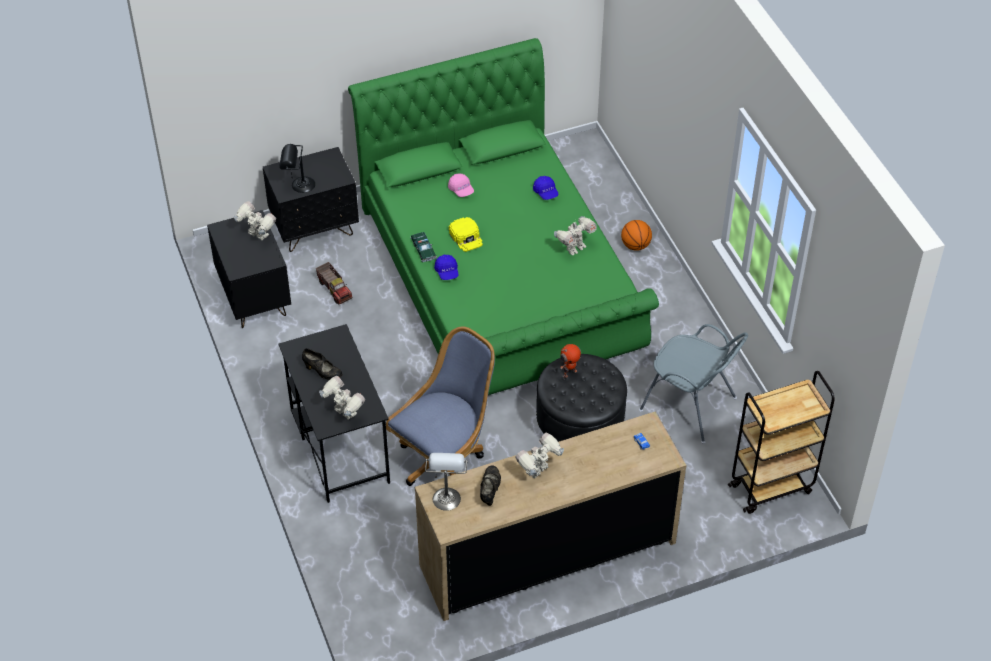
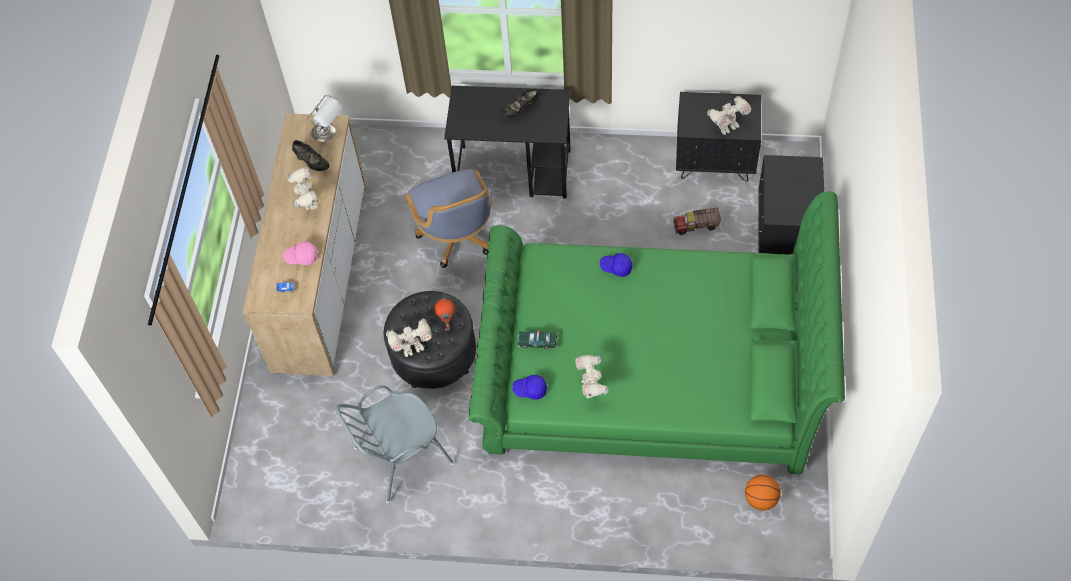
camera: 120 degrees right, 10 degrees up
(298, 185) = (782, 177): black table lamp -> none
(344, 413) = (467, 110): toy robot -> toy robot (412, 348)
(423, 250) = (655, 259): toy car -> toy car (537, 342)
(461, 190) = (724, 321): pink cap -> pink cap (301, 257)
(466, 237) = (654, 300): yellow cap -> none
(546, 192) = (683, 396): blue cap -> blue cap (530, 390)
(635, 245) = (628, 509): basketball -> basketball (761, 499)
(770, 490) = (272, 476): brown cart -> none

